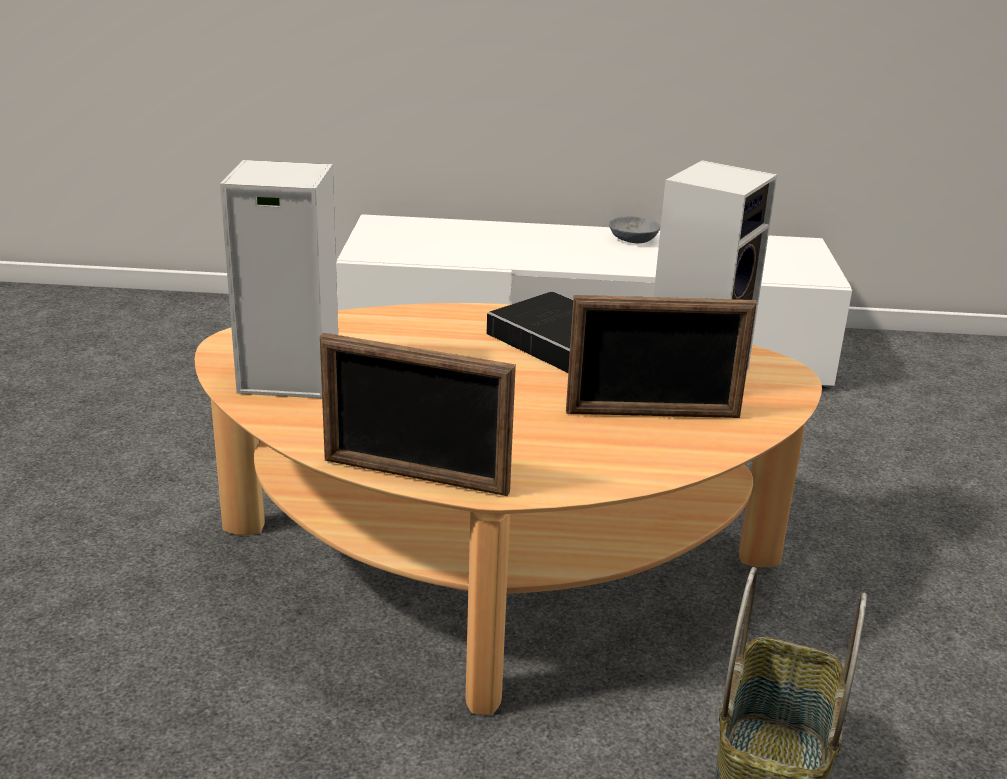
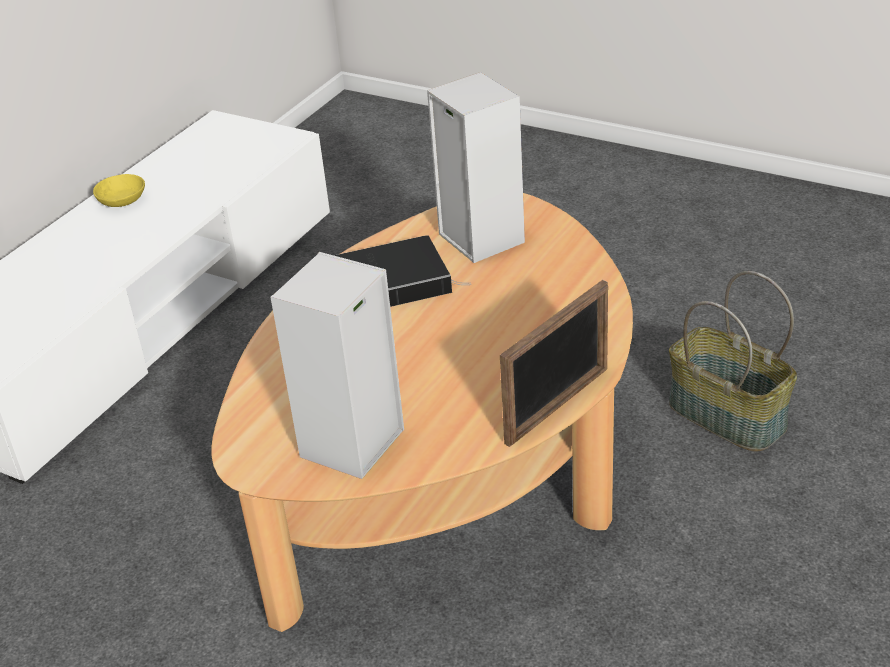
camera: 60 degrees left, 10 degrees up
(632, 240) = (122, 201): grey bowl -> yellow bowl
(652, 414) = (529, 275): picture frame -> none

